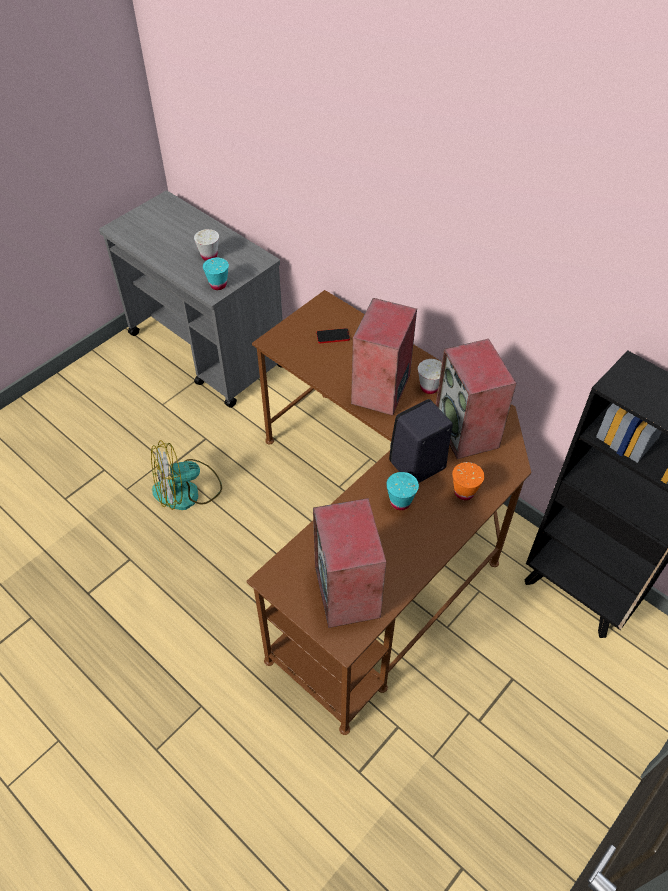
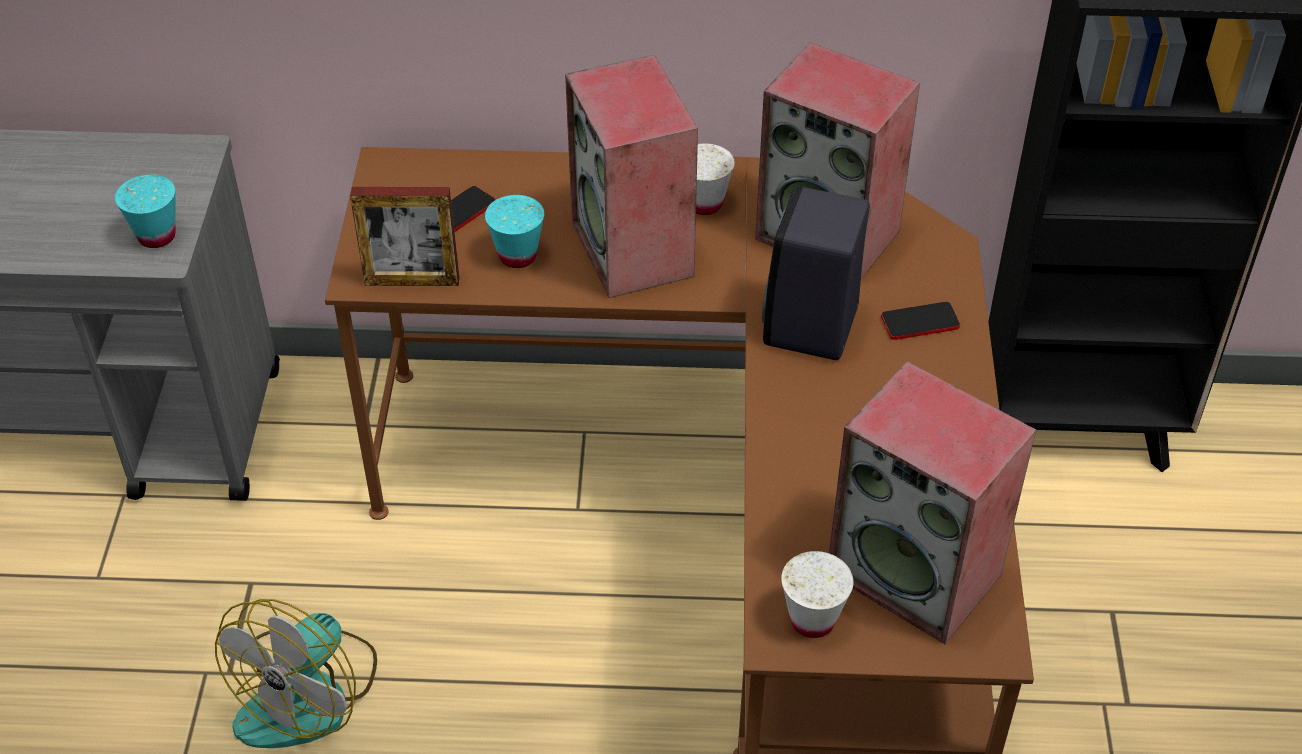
camera: 40 degrees left, 5 degrees down
(209, 256) = (80, 197): white cup -> white cup (812, 620)
(288, 353) = (412, 281): none -> picture frame
(400, 502) = (846, 394): turquoise cup -> turquoise cup (517, 256)
(464, 492) = (920, 322): orange cup -> phone

